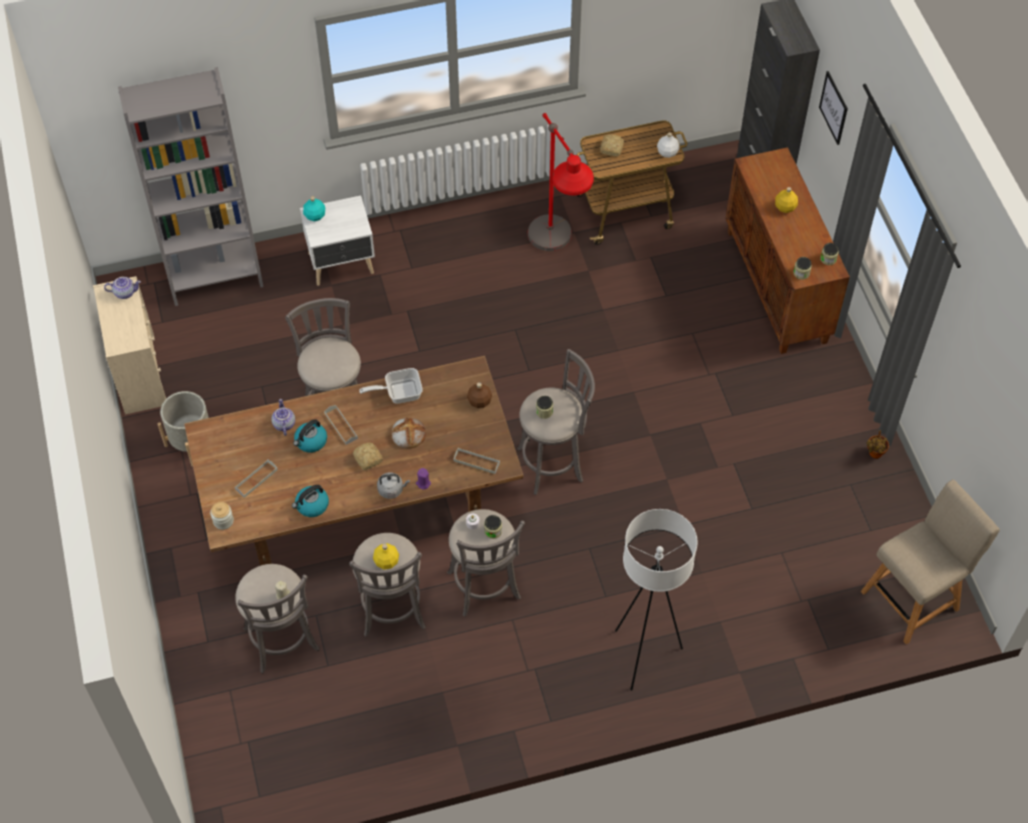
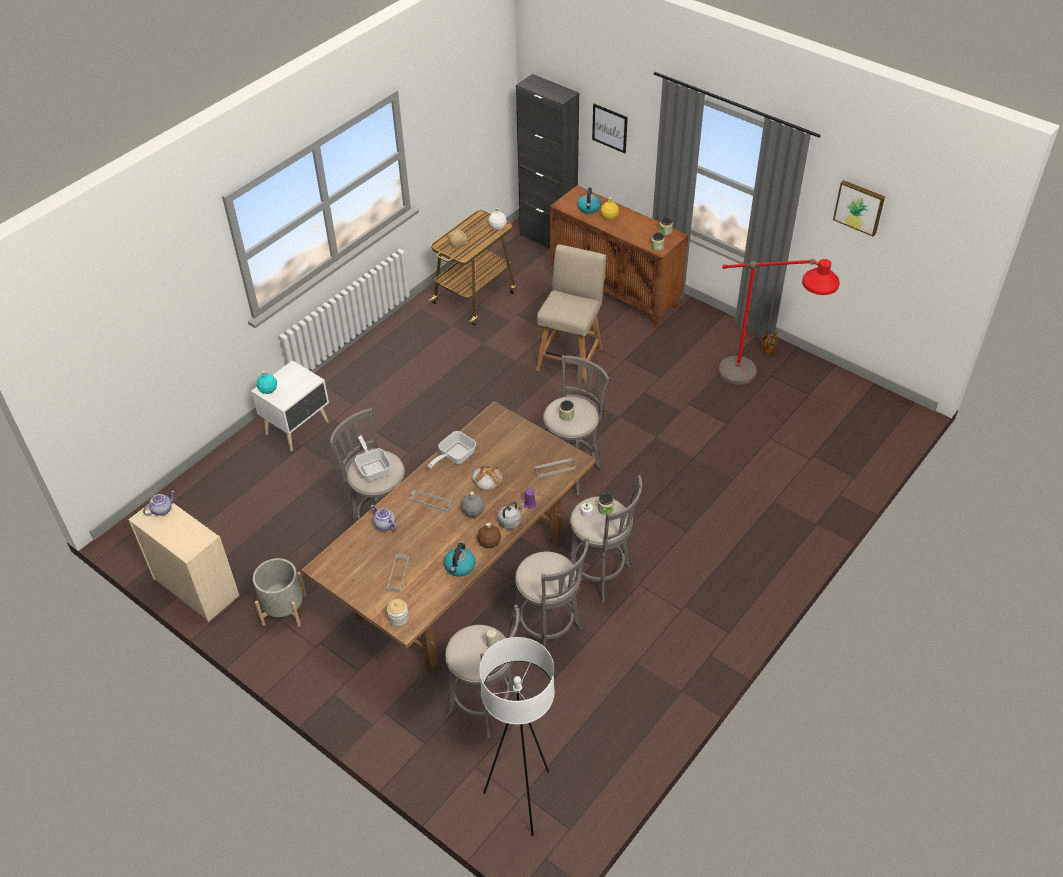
camera: 35 degrees left, 10 degrees down
(214, 276) = (201, 487): grey bookcase -> none
(311, 442) = (417, 525): kettle -> kettle (589, 208)
(326, 358) = (373, 467): none -> frying pan
(368, 459) = (473, 512): bread -> grey bottle
(387, 561) = (549, 573): yellow bottle -> none
(479, 401) = (518, 430): brown bottle -> brown bottle (489, 542)
(556, 258) = (454, 346): red floor lamp -> red floor lamp (760, 383)
(644, 656) = (748, 551): white floor lamp -> white floor lamp (522, 798)
(913, 598) = (872, 417): beige chair -> beige chair (570, 357)
(982, 366) = (859, 207): none -> picture

